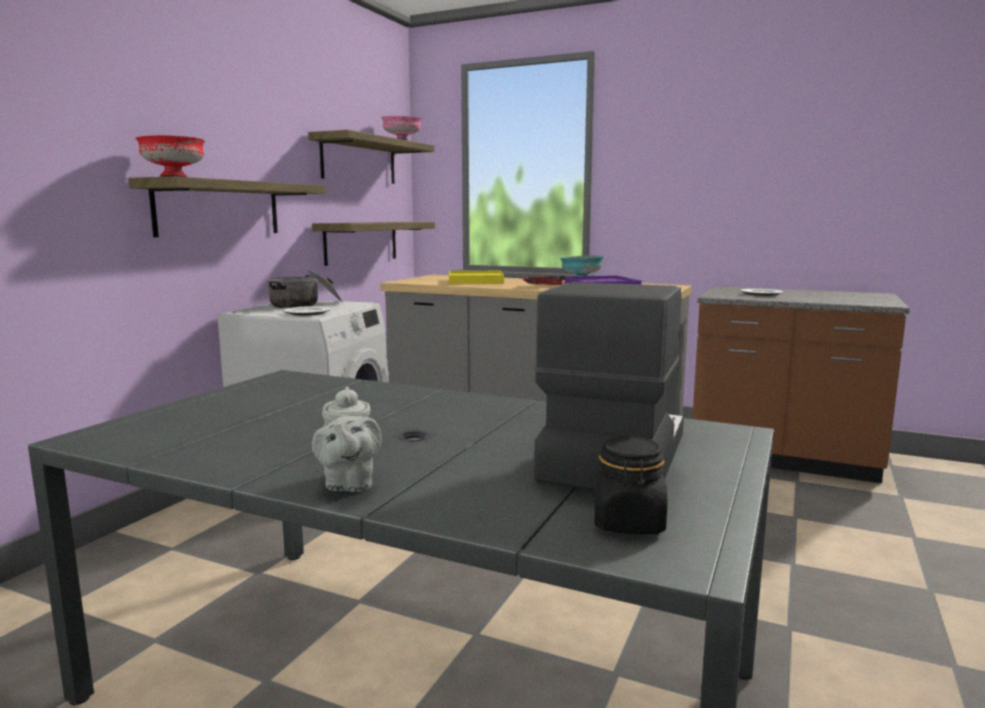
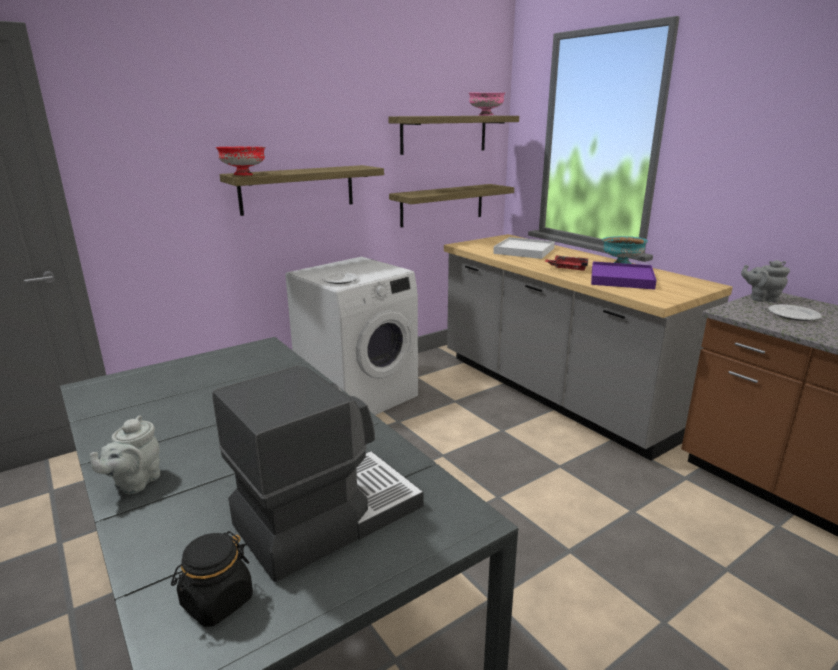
camera: 30 degrees right, 10 degrees up
(305, 304) = (358, 267): cooking pot -> none
(475, 281) = (524, 251): yellow tray -> white tray
(722, 289) = (761, 299): none -> grey teapot

